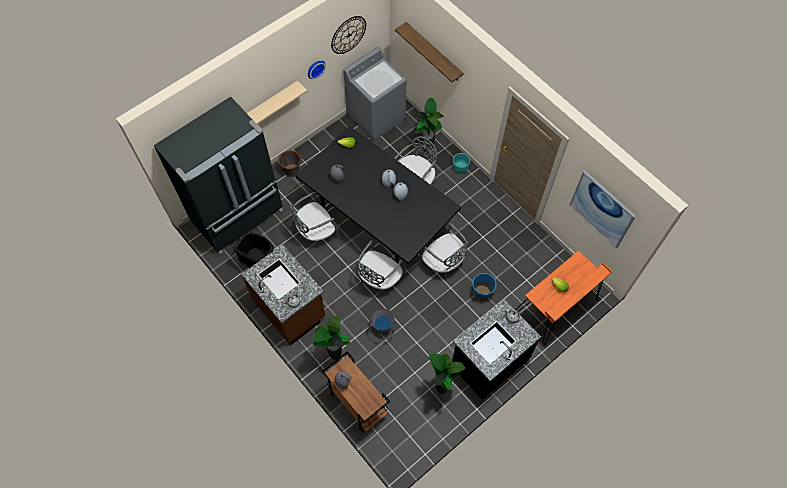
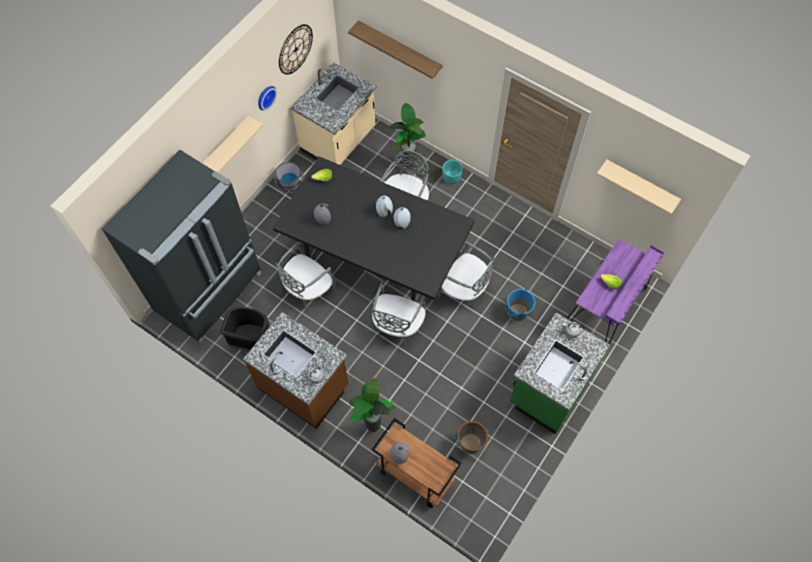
camera: 15 degrees left, 0 degrees up
(291, 170) = (258, 224): brown bucket -> brown bucket (470, 443)
(376, 116) = (339, 140): grey washing machine -> beige counter
(382, 329) = (418, 383): grey bucket -> grey bucket (291, 187)
(441, 388) = (505, 433): potted plant -> none
(489, 362) = (549, 388): black counter -> green counter
(555, 308) = (603, 310): orange desk -> purple desk
(601, 209) = (640, 185): picture -> beige shelf

